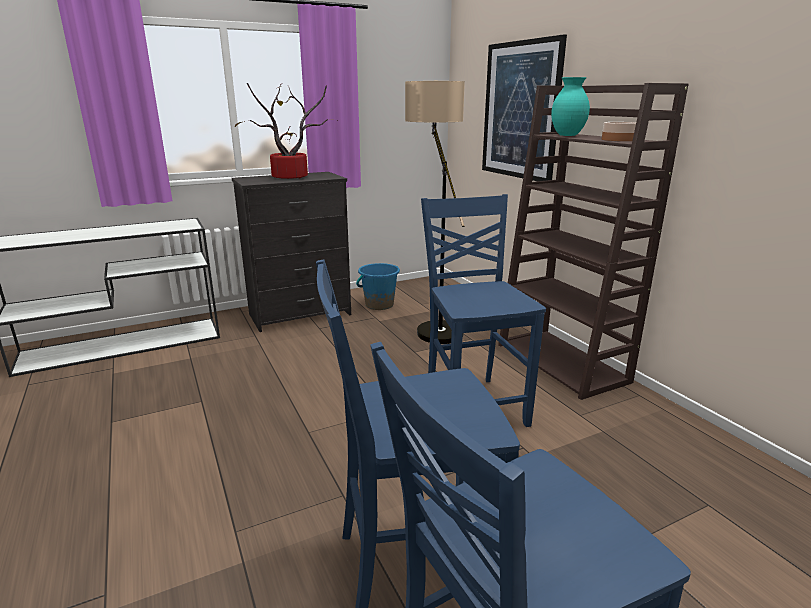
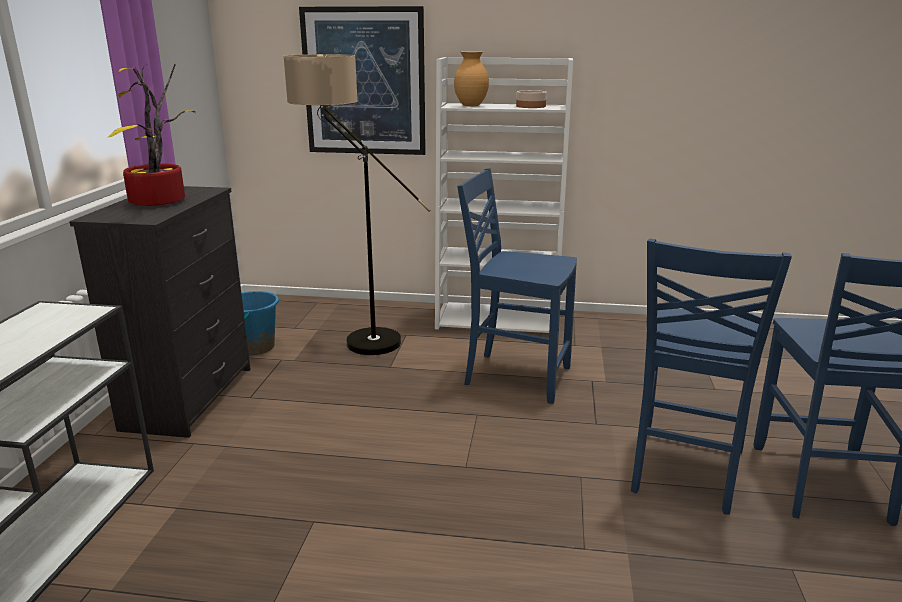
camera: 55 degrees left, 0 degrees up
(562, 363) = (499, 319): brown bookcase -> white bookcase
(567, 135) = (470, 106): turquoise vase -> brown vase

